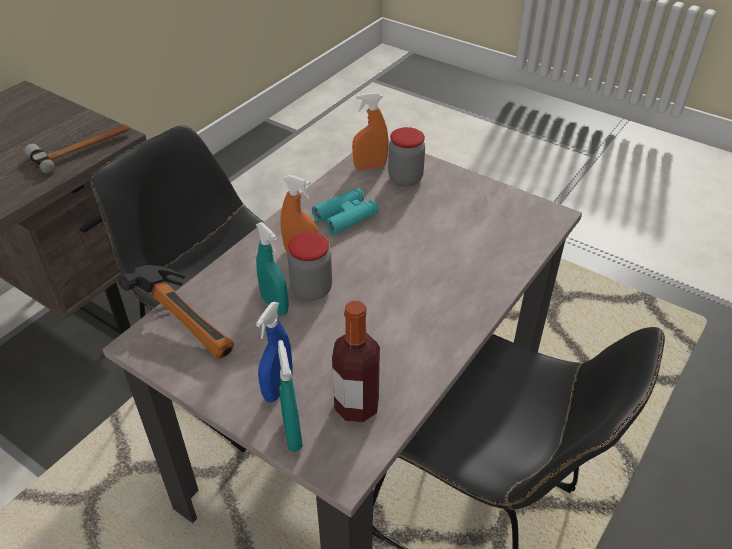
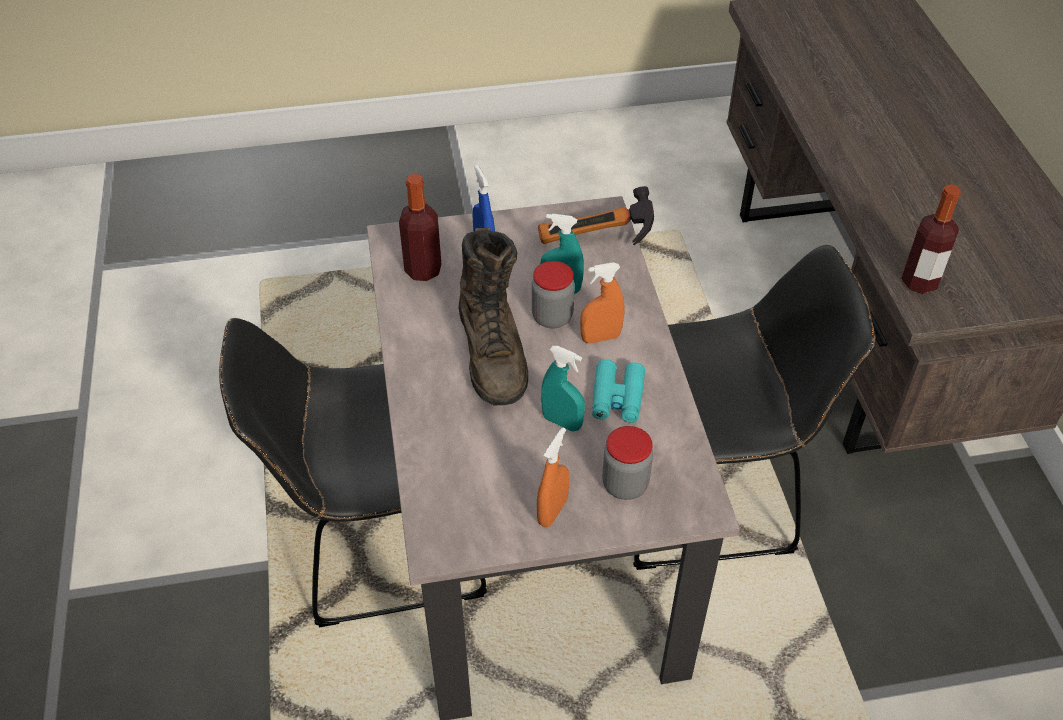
camera: 135 degrees right, 5 degrees up
(83, 149) = (919, 282): hammer -> bottle
(292, 434) = (443, 233): turquoise spray bottle -> turquoise spray bottle (562, 422)
(370, 167) = (677, 473): orange spray bottle -> orange spray bottle (552, 511)
(386, 295) = (493, 353): none -> brown boot

